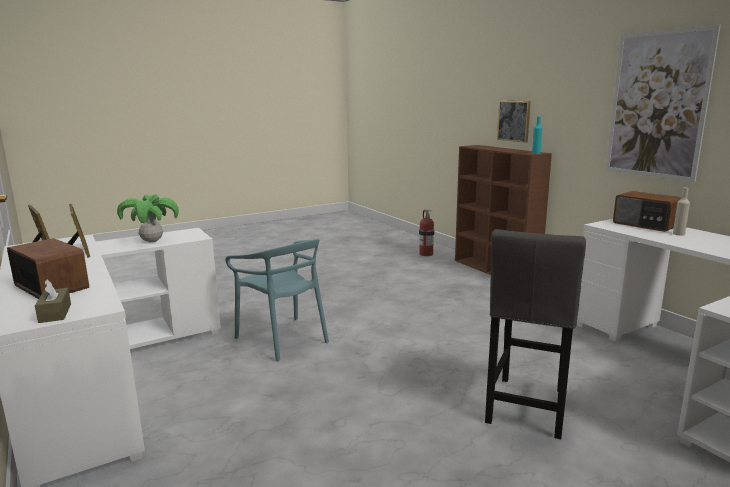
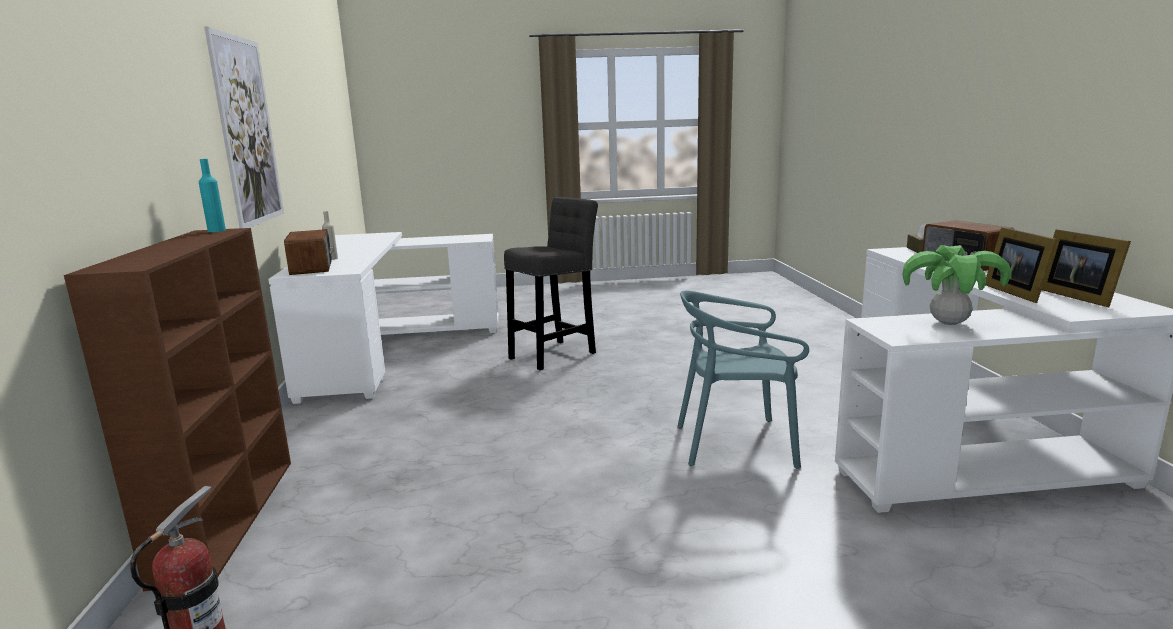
camera: 155 degrees left, 0 degrees up
(283, 339) = (736, 444): turquoise chair -> turquoise chair turned 75 degrees counterclockwise
(514, 121) = (120, 182): picture -> none

